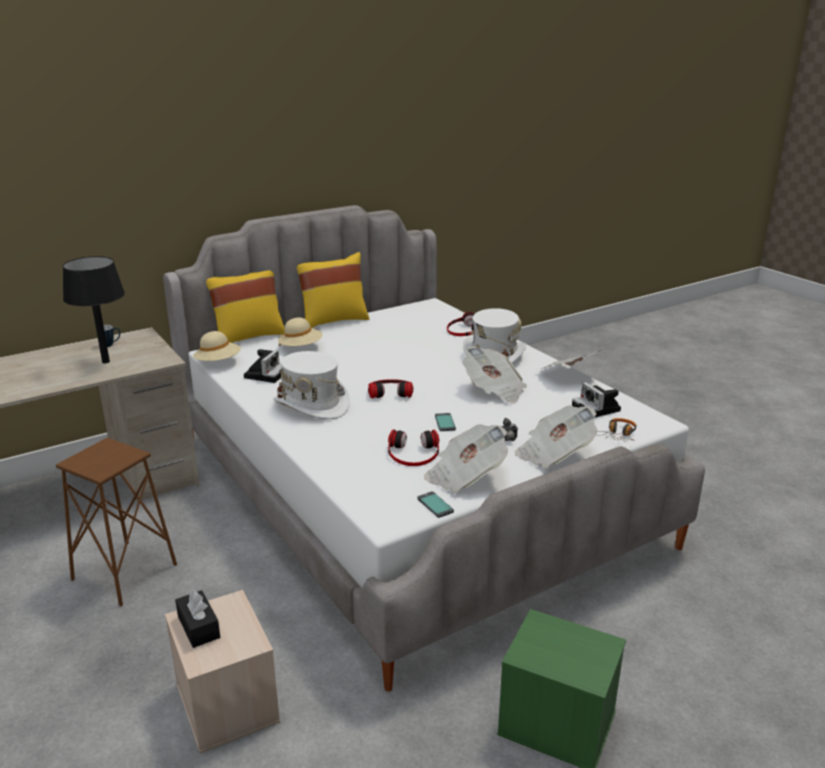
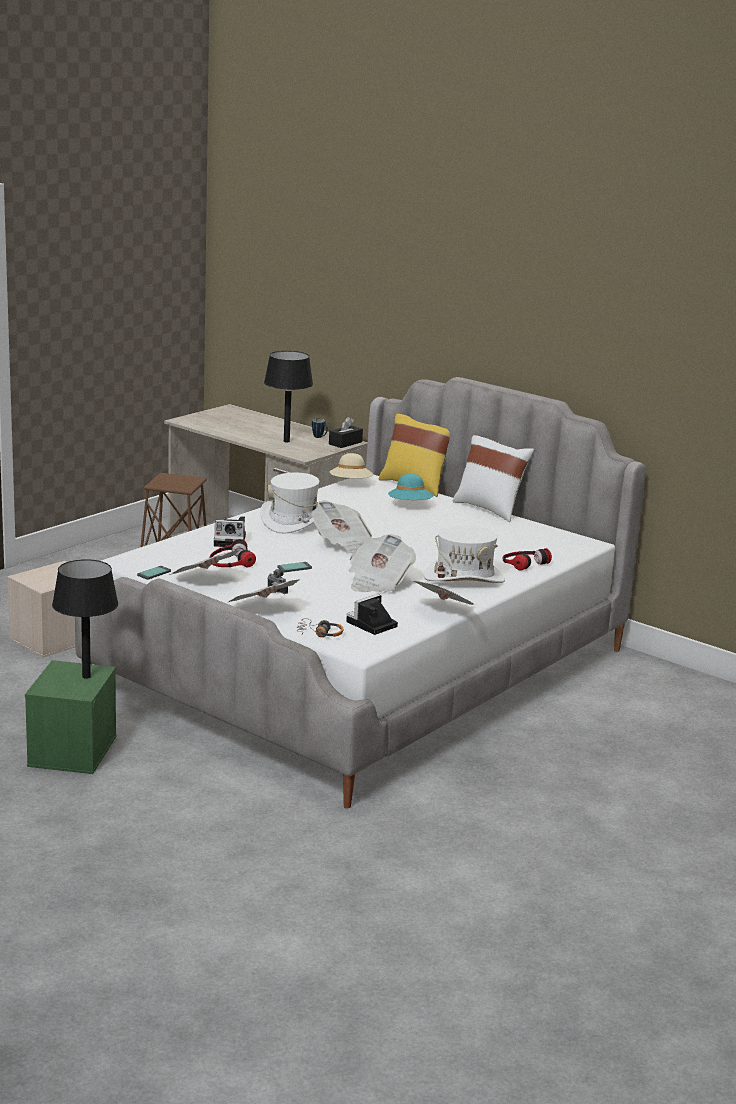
camera: 70 degrees right, 5 degrees down
(198, 627) = (54, 570): black tissue box -> black tissue box (345, 443)
(266, 374) = (341, 501): camera -> camera (231, 540)
(301, 348) = (410, 505): beige hat -> turquoise hat
(333, 321) = (490, 509): yellow pillow -> white pillow
(390, 391) = (342, 544): headphones -> newspaper
(557, 636) = (86, 676): none -> black table lamp

